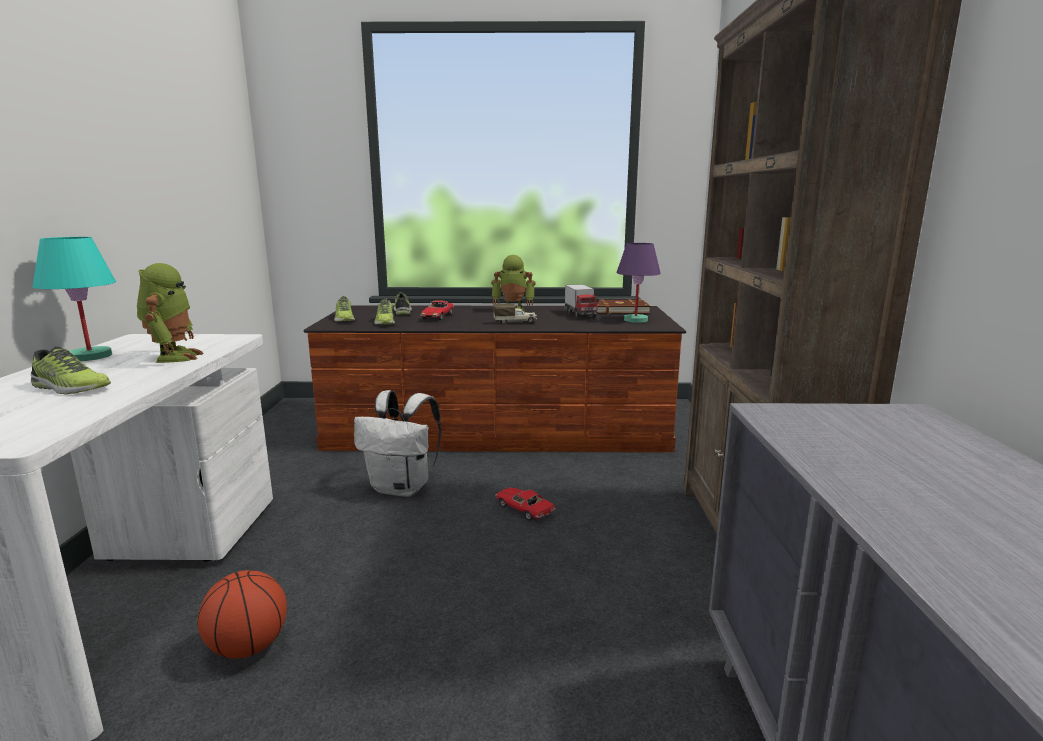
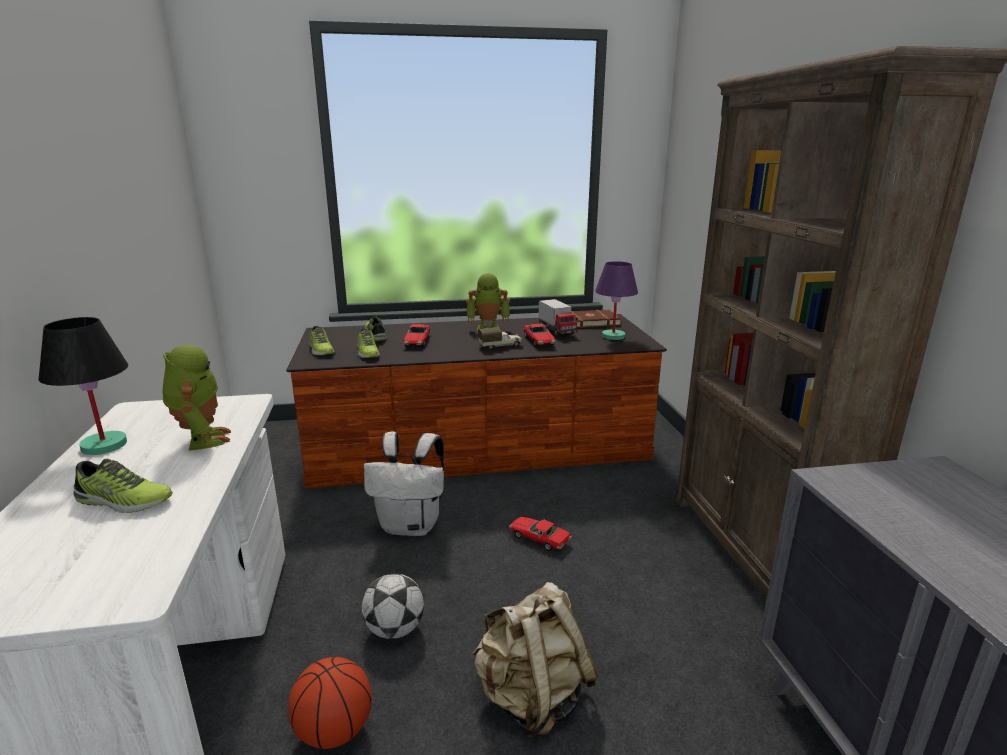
camera: 10 degrees left, 5 degrees up
(90, 356) = (103, 445): turquoise table lamp -> black table lamp
(346, 570) = (395, 629): none -> football
(454, 645) = (532, 698): none -> beige backpack
(556, 320) = (539, 341): none -> toy car

